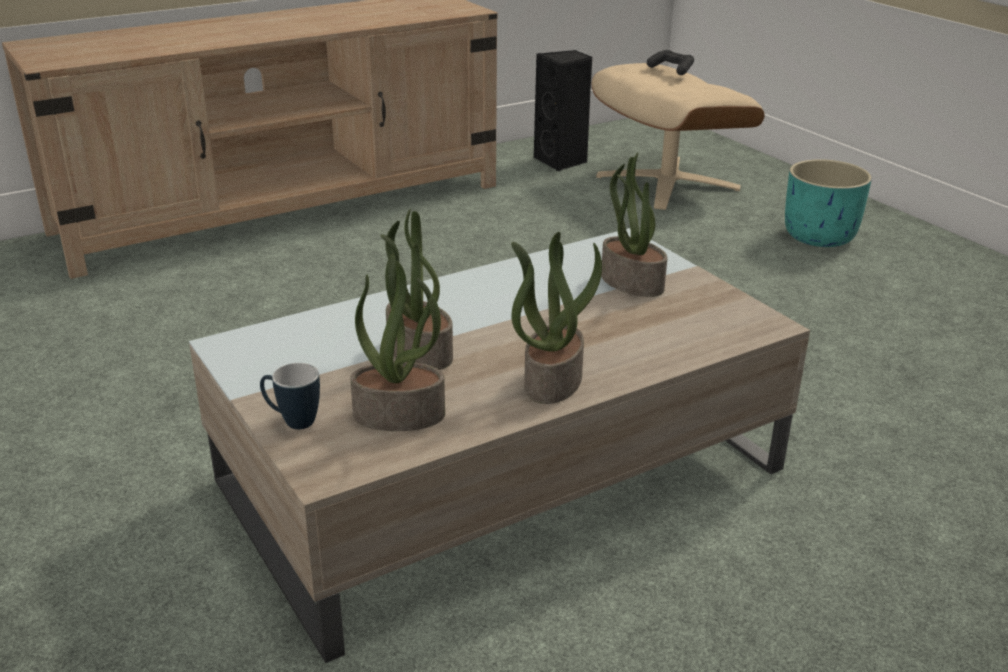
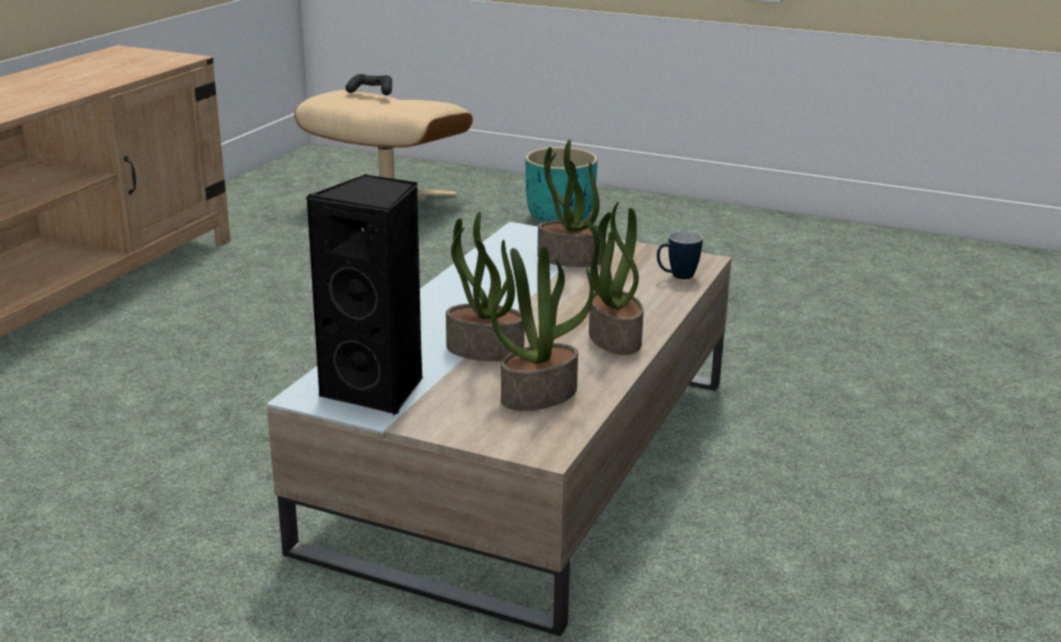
camera: 35 degrees left, 5 degrees down
(292, 421) = (462, 427): mug -> mug (676, 277)
(562, 161) = (268, 205): black speaker -> black speaker (378, 390)

